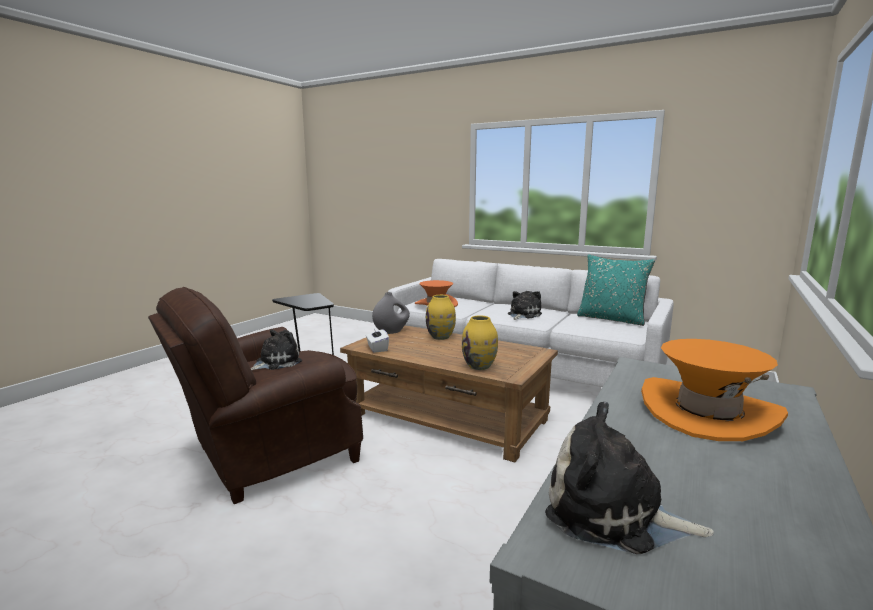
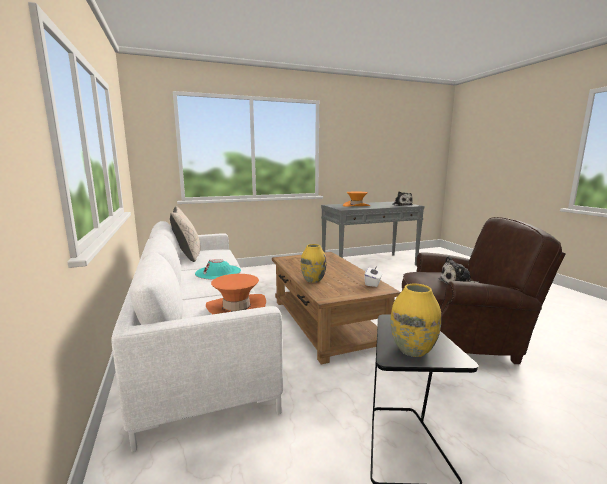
camera: 140 degrees left, 0 degrees up
(391, 332) = (340, 295): grey vase -> none
(479, 366) = (331, 260): yellow vase -> yellow vase (412, 349)
(523, 315) = (218, 272): plush toy -> turquoise hat
(611, 319) = (187, 256): turquoise pillow -> beige pillow

